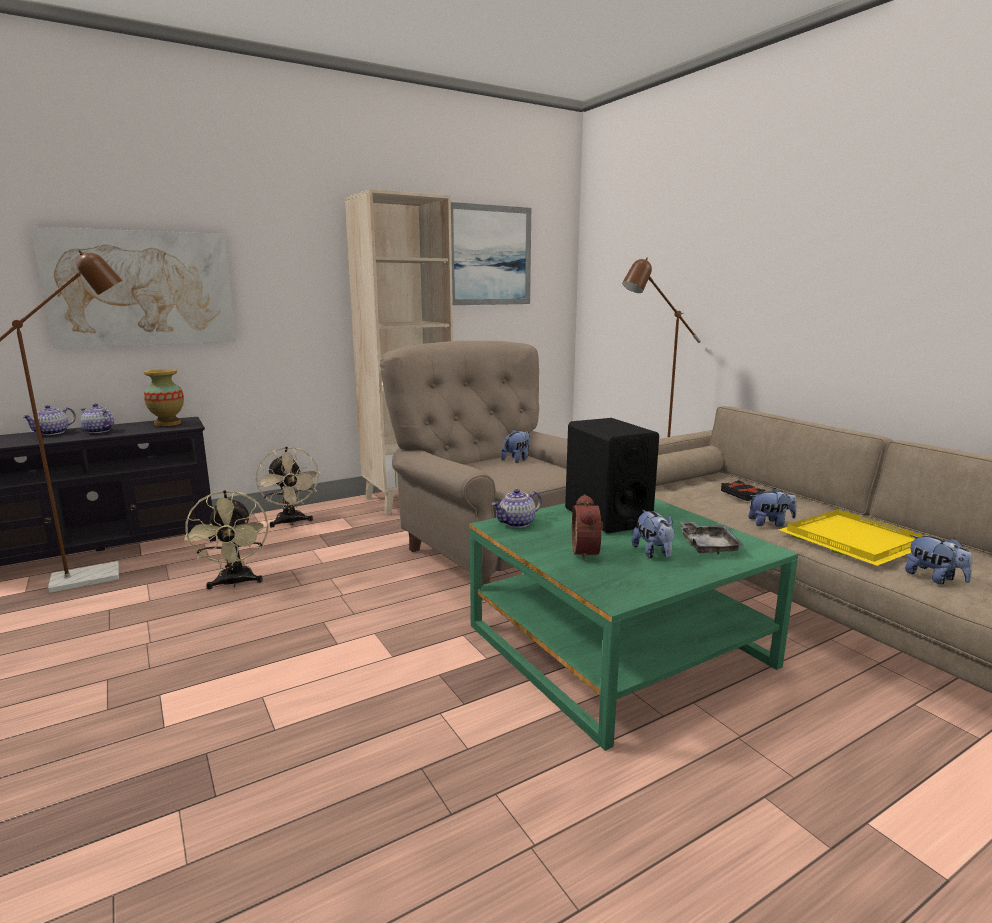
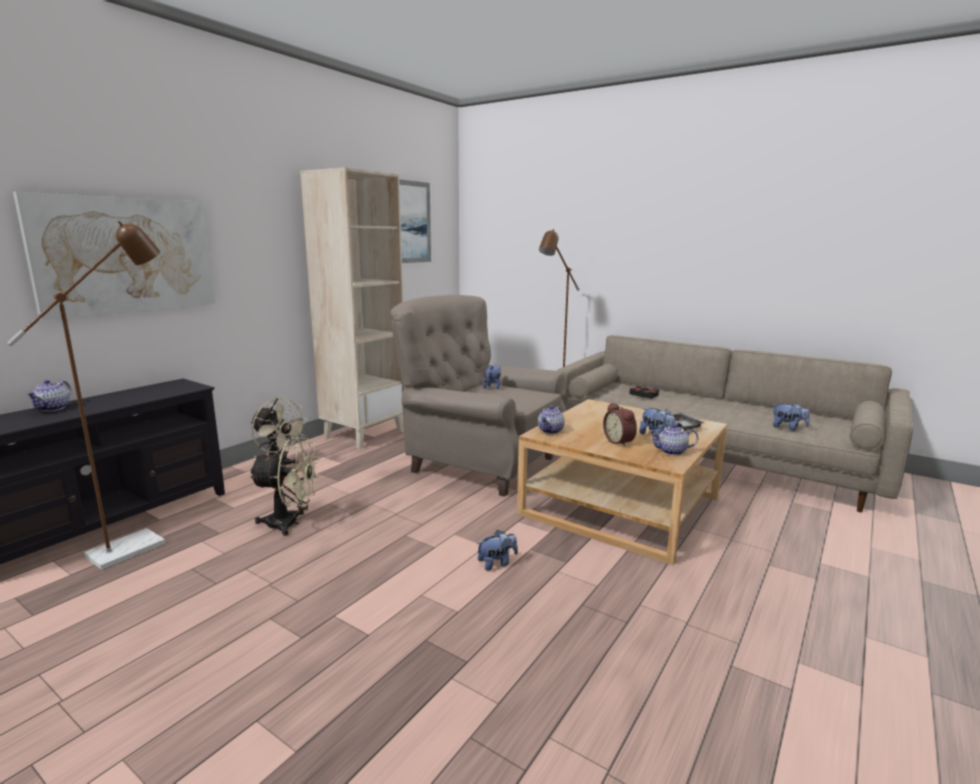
camera: 25 degrees left, 0 degrees up
(98, 431) = (105, 401): teapot -> teapot (671, 452)
(168, 423) = (168, 387): vase -> none
(235, 583) = (290, 523): beige fan -> beige fan turned 45 degrees counterclockwise
(607, 517) = (599, 418): black speaker -> none
(617, 645) = (620, 506): green coffee table -> beige coffee table
(770, 523) = (679, 410): plush toy -> plush toy (497, 563)
(850, 540) = (730, 414): yellow tray -> none

